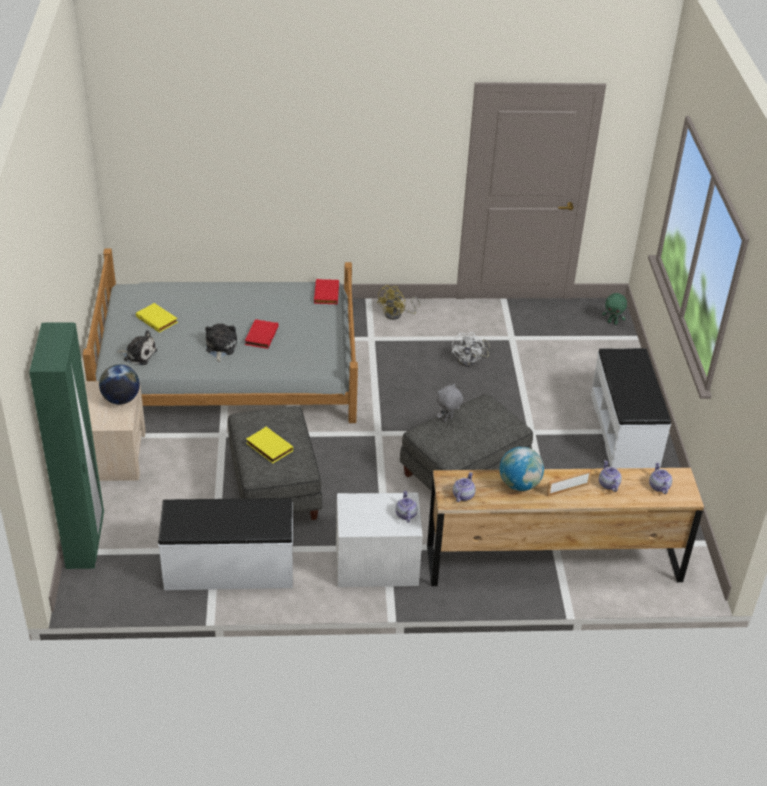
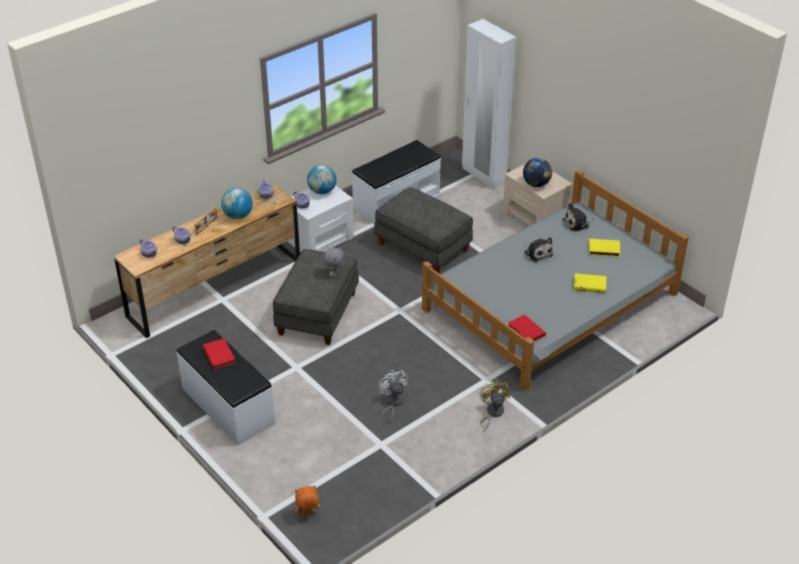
camera: 145 degrees right, 0 degrees up
(86, 542) = (483, 175): green wardrobe -> white wardrobe
(260, 335) = (524, 274): red book -> red book (220, 355)
(268, 447) = (421, 204): yellow book -> yellow book (590, 284)
(363, 521) = (322, 191): none -> globe
(612, 322) = (308, 514): green plush toy -> orange plush toy

